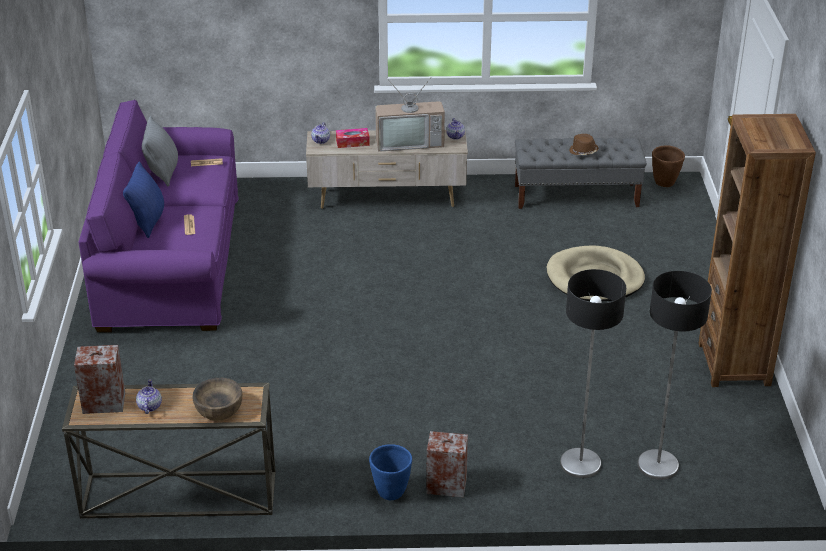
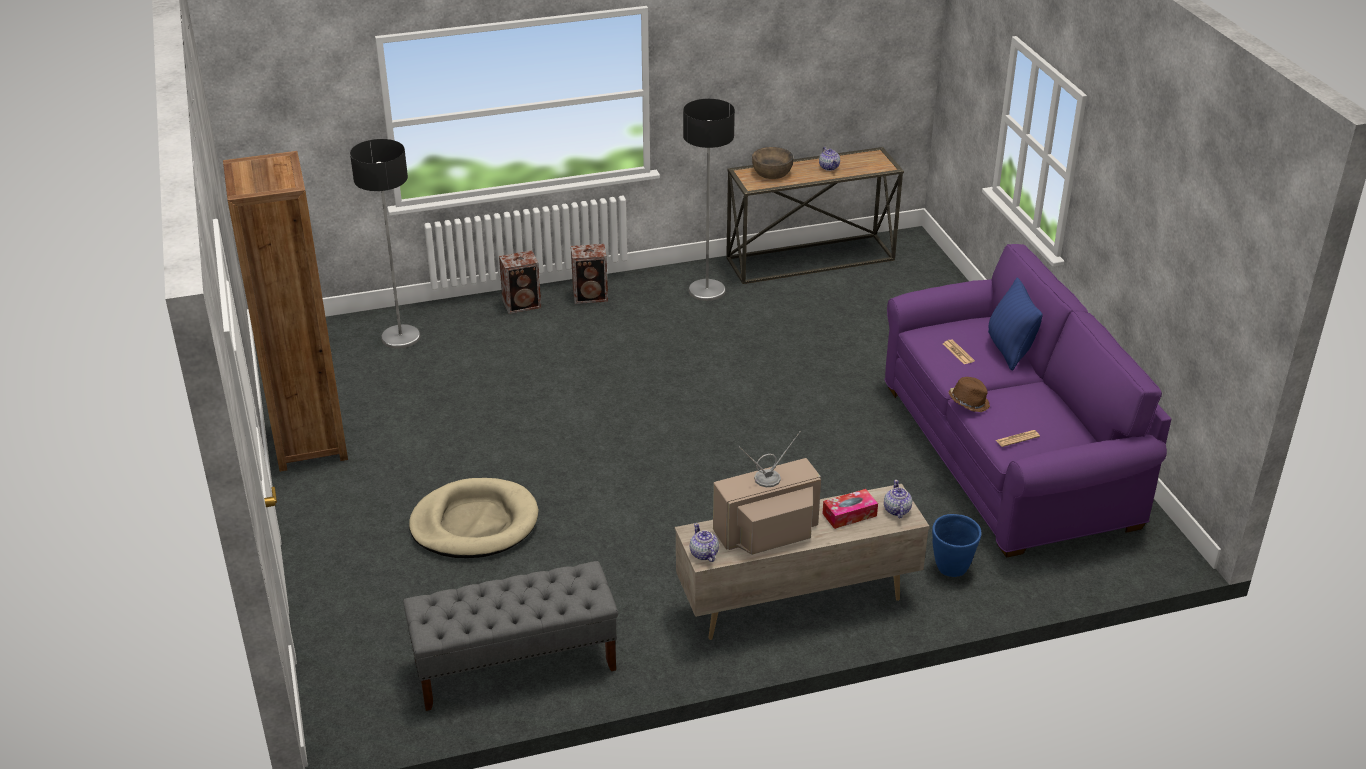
camera: 165 degrees right, 0 degrees up
(102, 402) = (868, 164): speaker -> speaker (523, 304)
(162, 172) = (1059, 416): grey pillow -> none
(391, 491) = (636, 285): blue planter -> blue planter (951, 569)
(580, 463) = (474, 328): floor lamp -> floor lamp (707, 291)
(583, 151) = (503, 592): brown hat -> brown hat (969, 402)
(665, 183) = (370, 722): brown planter -> none

